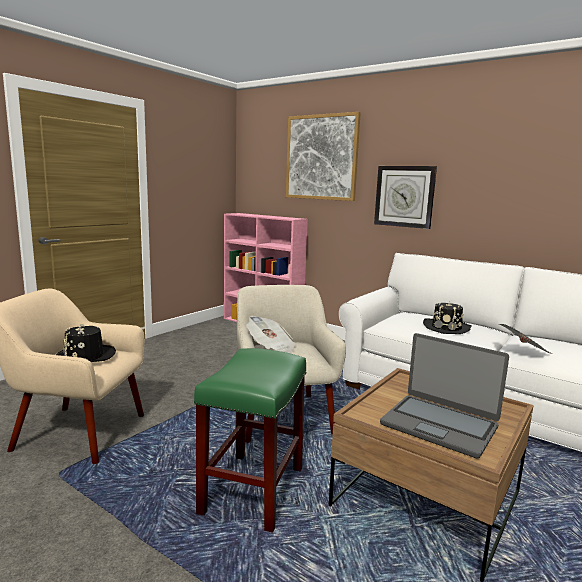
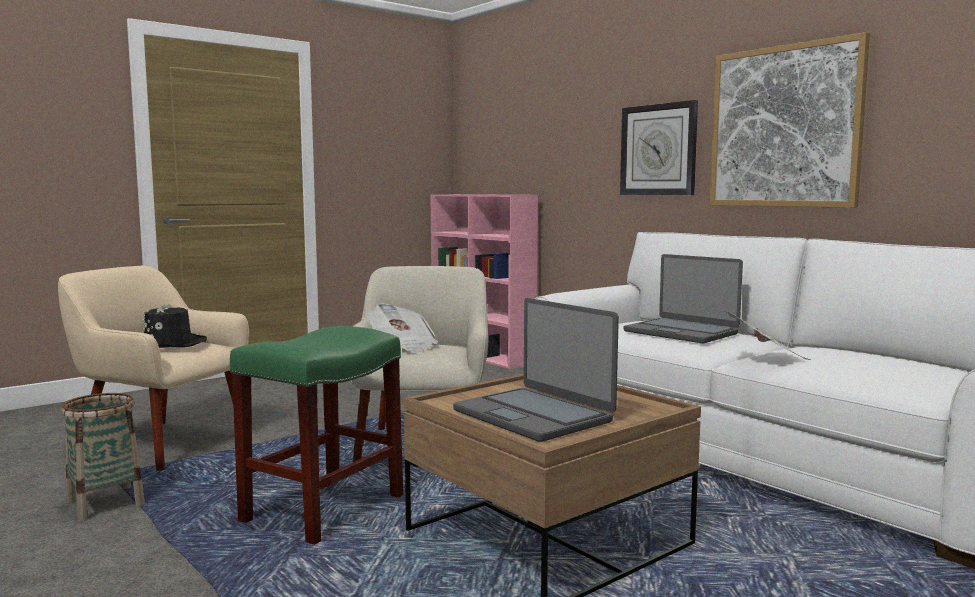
camera: 15 degrees right, 5 degrees down
(69, 507) = (105, 503): none -> basket
(321, 157) = (553, 104): picture -> picture (784, 127)
(446, 327) = (681, 332): black hat -> laptop

